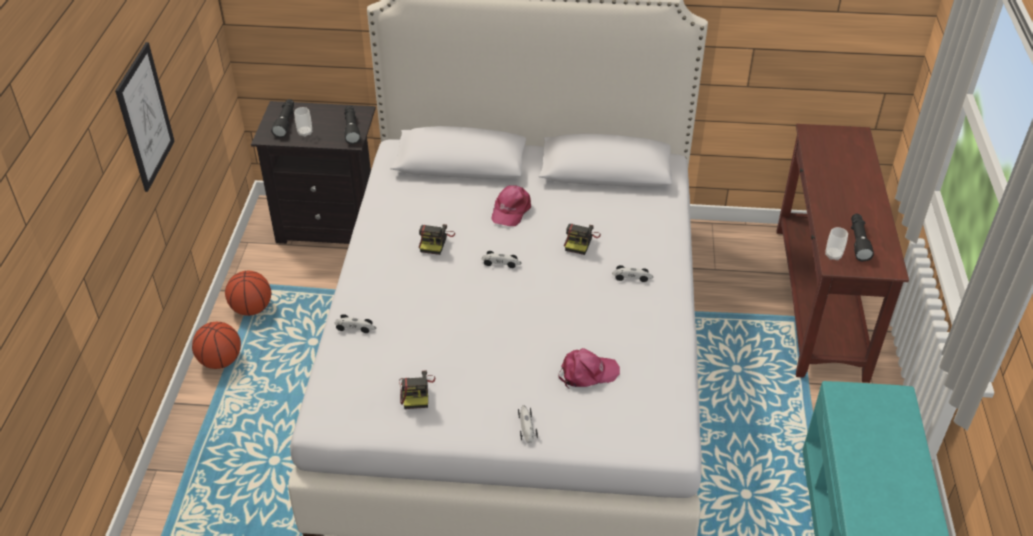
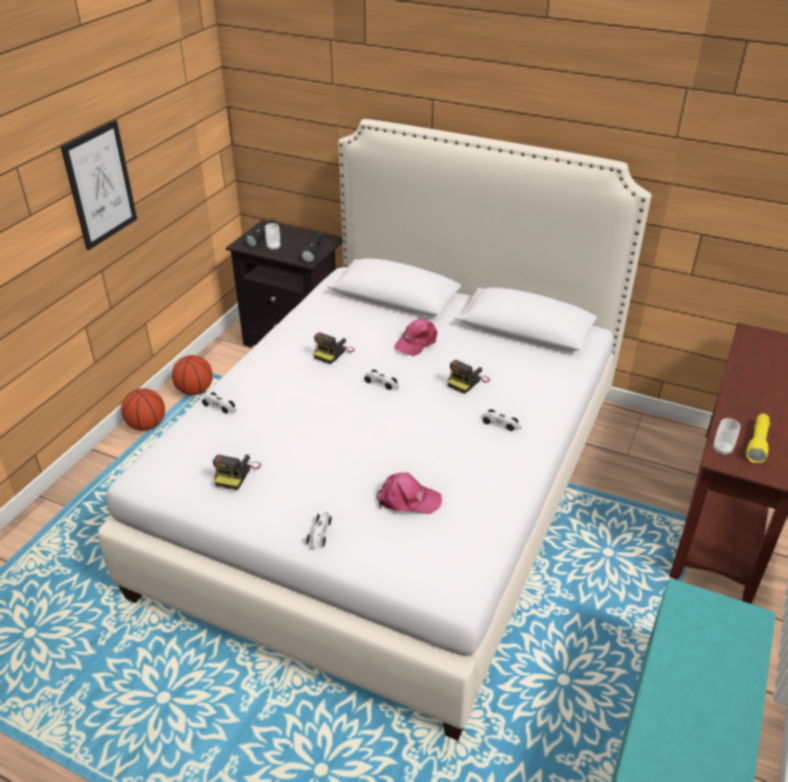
camera: 20 degrees right, 5 degrees down
(858, 241) = (757, 443): black flashlight -> yellow flashlight

